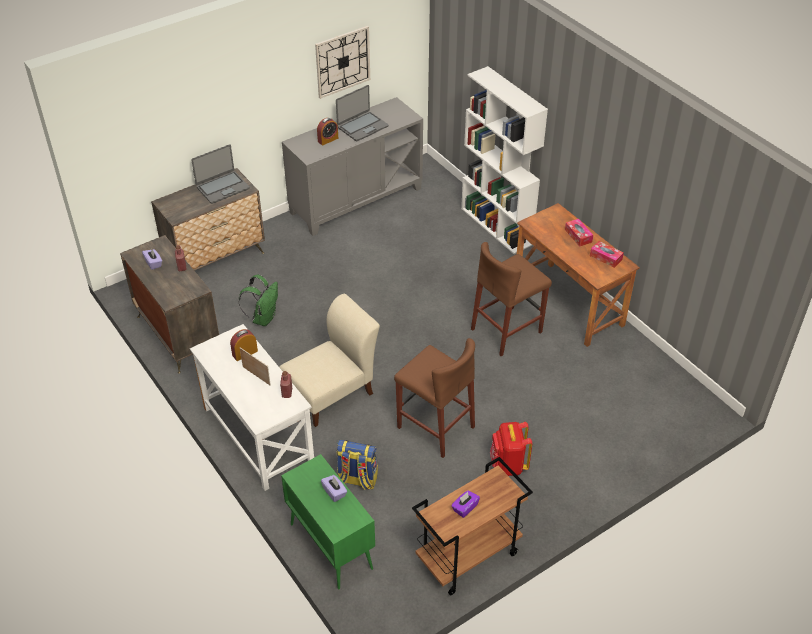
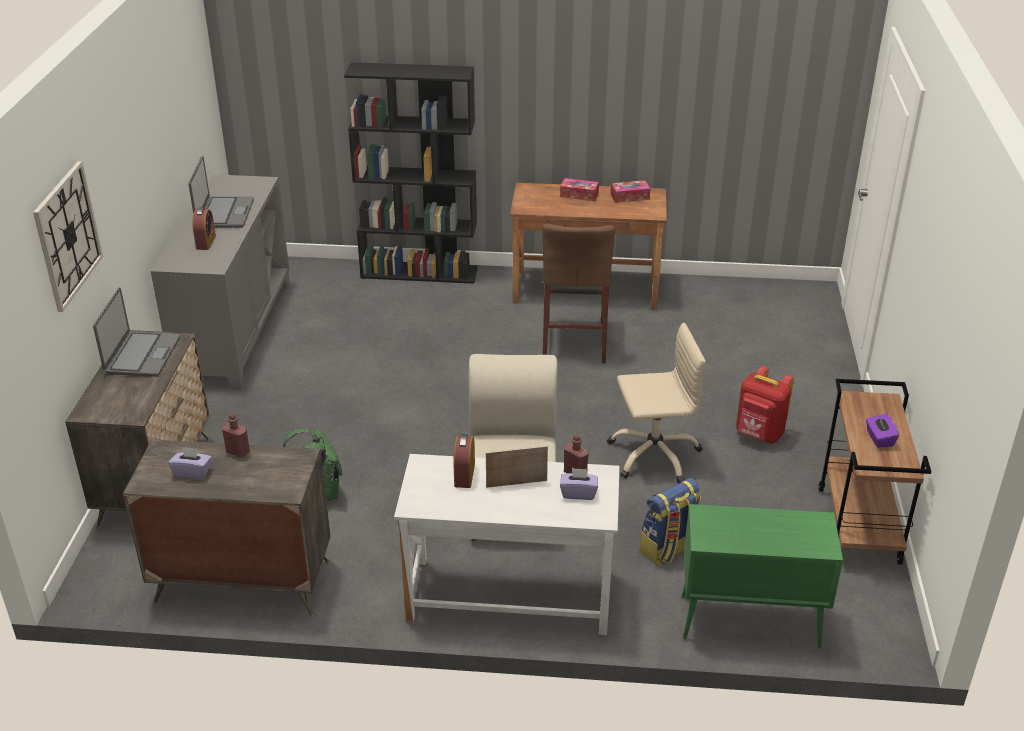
camera: 50 degrees left, 10 degrees down
(334, 492) = (762, 521): purple tissue box -> purple tissue box (578, 493)
(342, 61) = (169, 129): wall clock -> wall clock (67, 235)
(435, 427) = (654, 454): brown stool -> beige office chair
(497, 226) = (420, 272): white bookcase -> black bookcase

